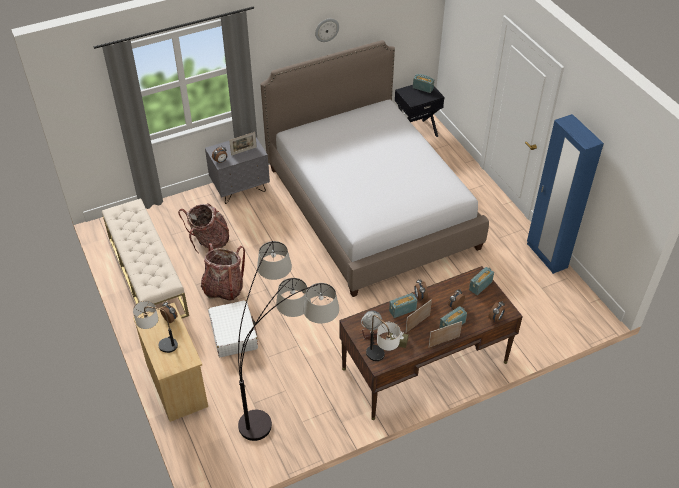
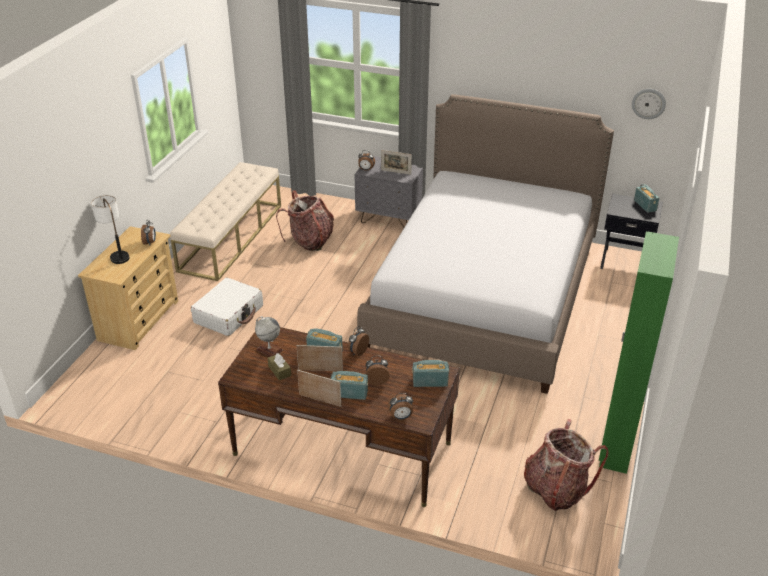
camera: 45 degrees right, 10 degrees down
(224, 288) = (270, 279): backpack -> backpack (556, 489)
(287, 403) = (190, 390): floor lamp -> none
(326, 29) = (531, 73): wall clock -> wall clock (648, 103)
(381, 359) = (245, 374): table lamp -> none
(546, 256) = (616, 446): blue wardrobe -> green wardrobe

